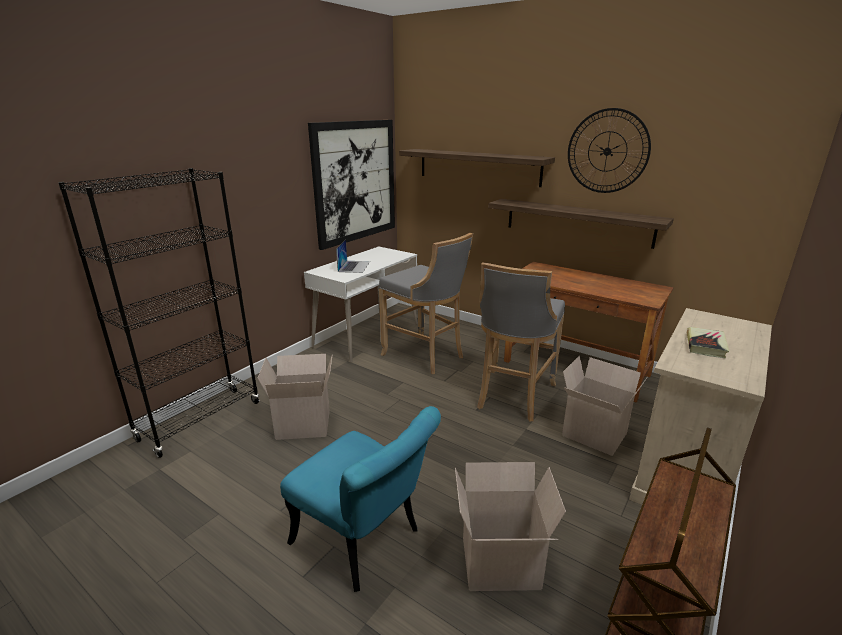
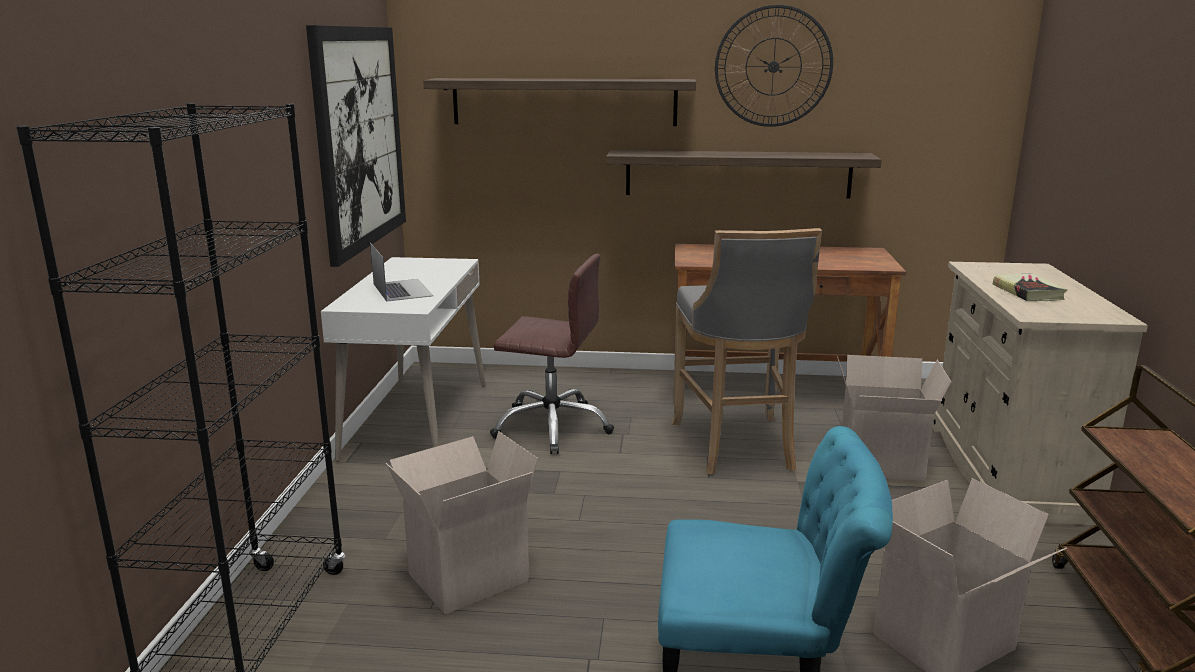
camera: 30 degrees left, 5 degrees down
(426, 356) = (552, 427): grey stool -> brown office chair

